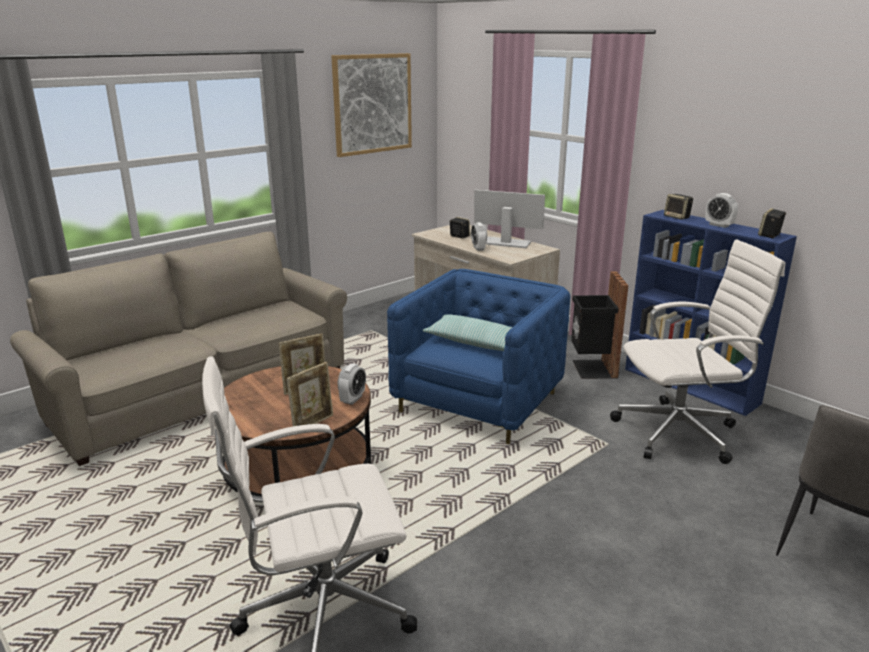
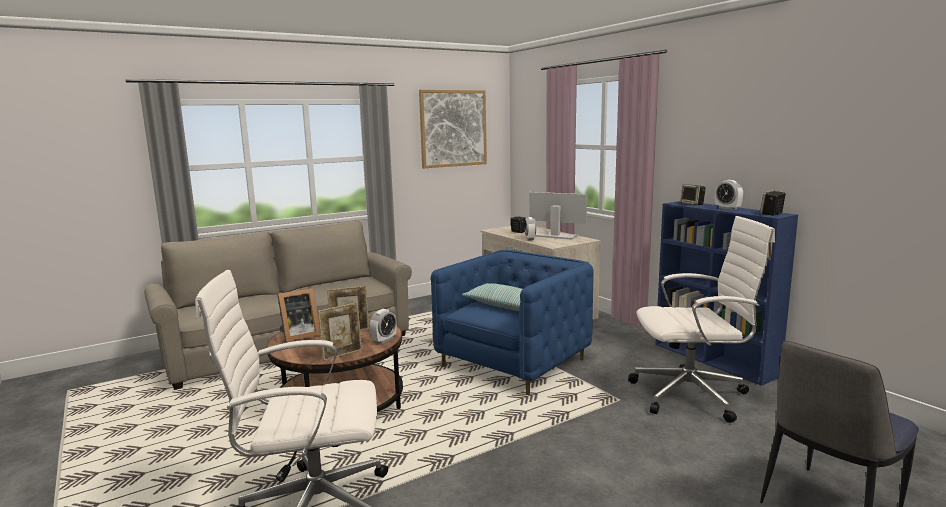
camera: 10 degrees right, 10 degrees down
(244, 397) = (298, 335): none -> picture frame
(592, 369) = (624, 343): black trash can -> none

